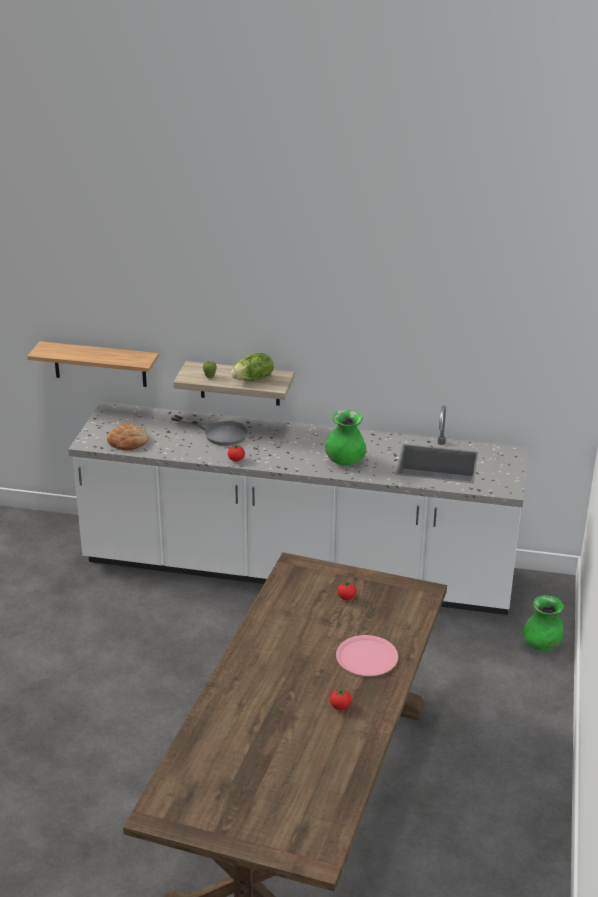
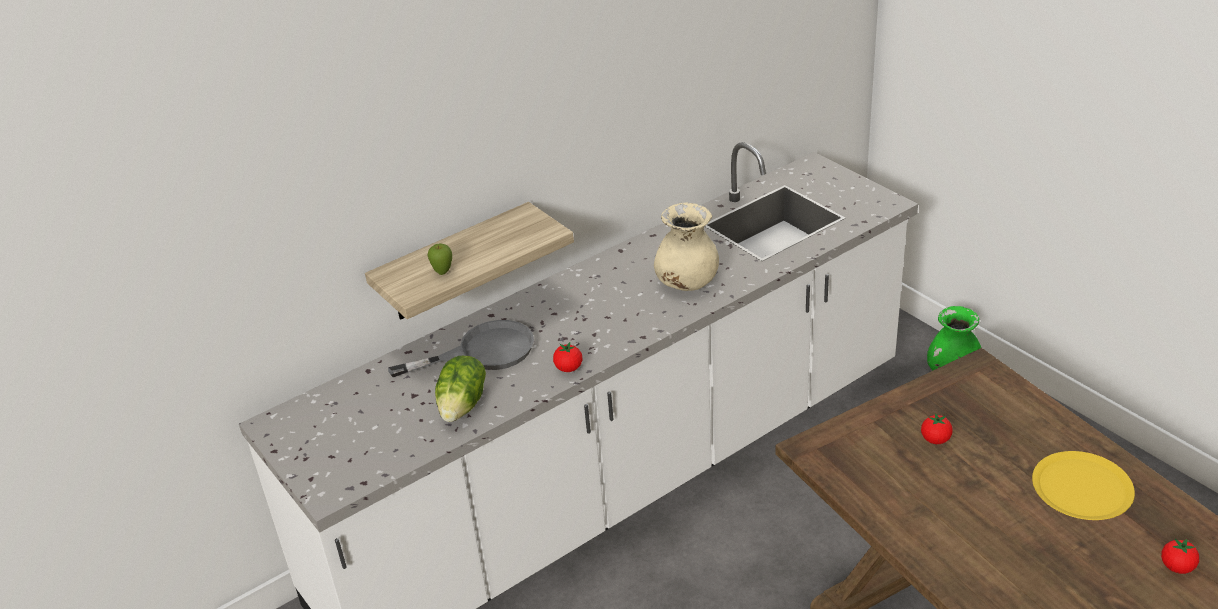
camera: 45 degrees left, 5 degrees up
(100, 364) = (217, 360): shelf -> none
(128, 441) = (384, 446): bread -> none
(253, 379) = (502, 240): lettuce -> lettuce (463, 405)
(345, 461) = (687, 283): green vase -> beige vase
(367, 657) = (1082, 487): pink plate -> yellow plate

